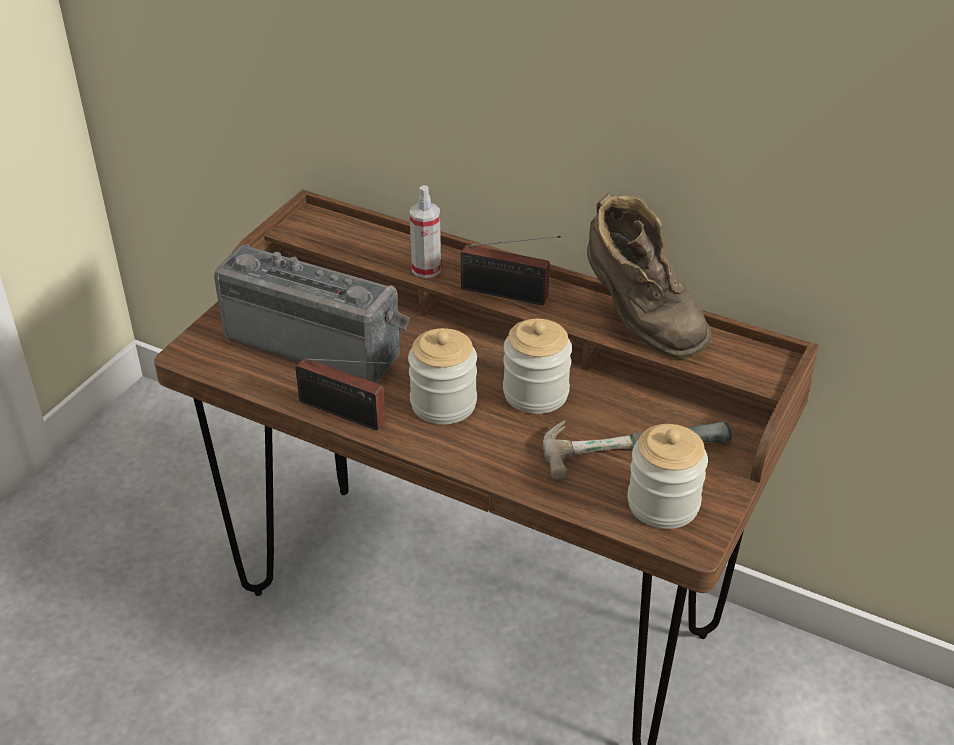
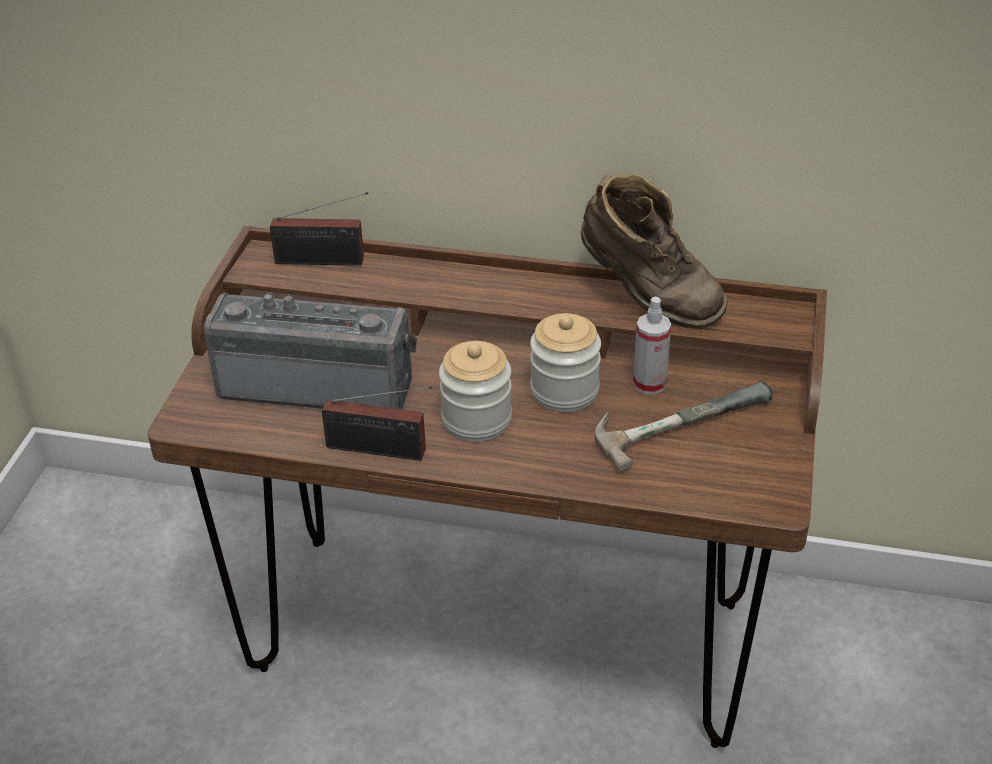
camera: 15 degrees left, 0 degrees up
(426, 269) = (411, 285): spray bottle -> spray bottle (649, 384)
(509, 294) = (507, 296): radio -> radio (324, 261)
(663, 504) = (733, 473): jar -> none

